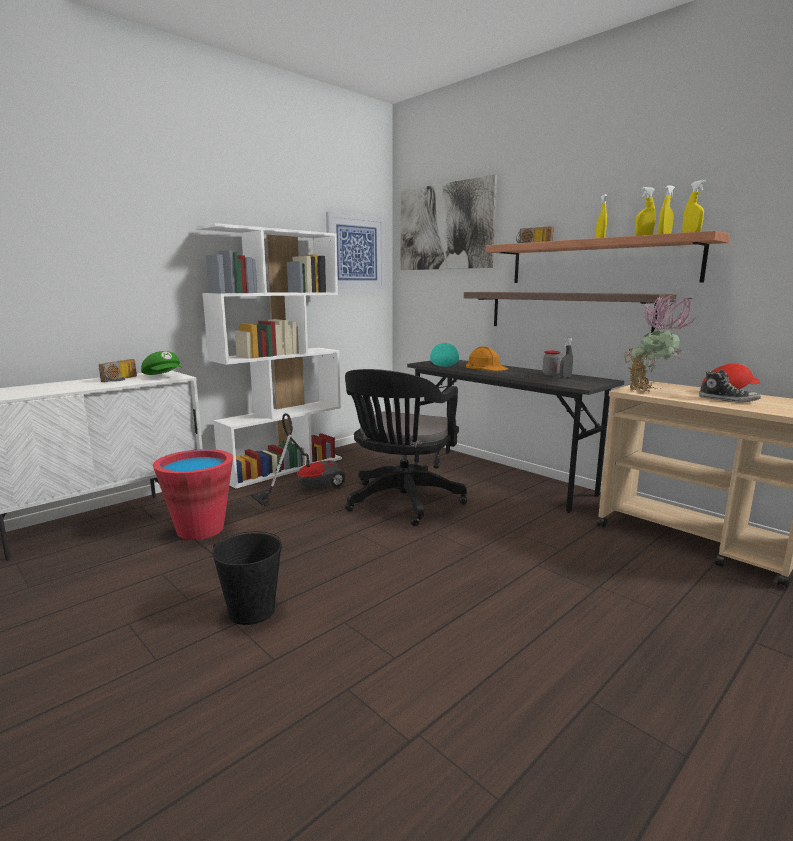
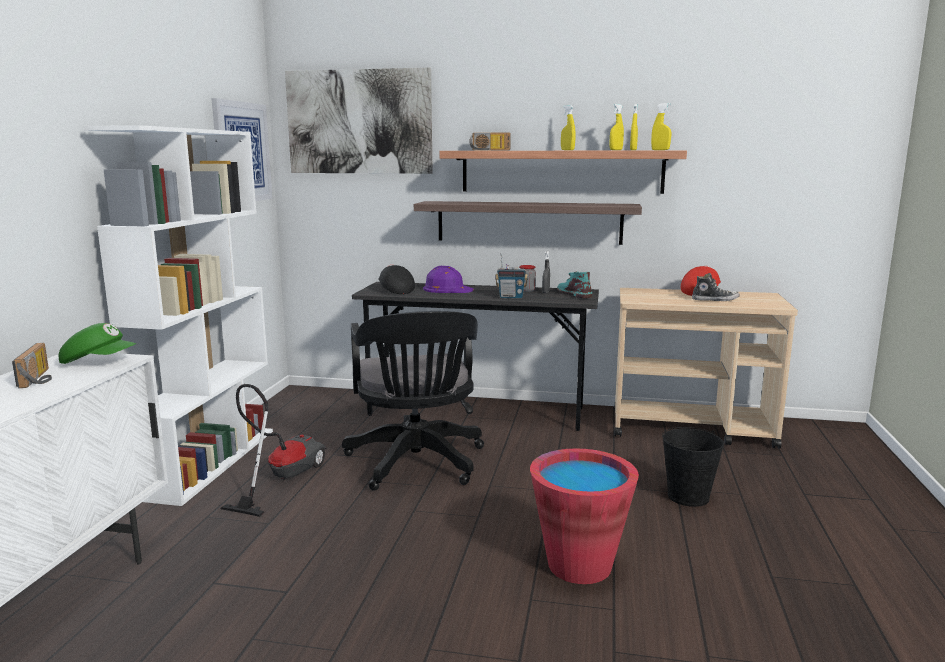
camera: 35 degrees left, 0 degrees up
(200, 529) = (217, 570): red bucket -> red bucket (579, 565)
(252, 611) = (427, 629): black bucket -> black bucket (688, 497)
(443, 364) = (395, 290): turquoise cap -> black cap
(486, 367) = (447, 289): orange hard hat -> purple hard hat
(523, 377) = (511, 297): none -> radio
(589, 381) = (574, 294): none -> turquoise boot
(651, 391) = (651, 299): potted plant -> none

